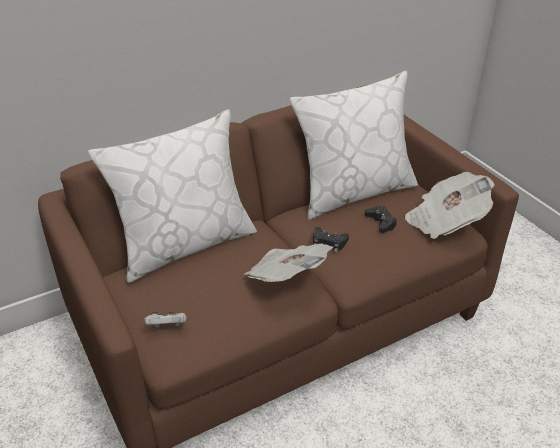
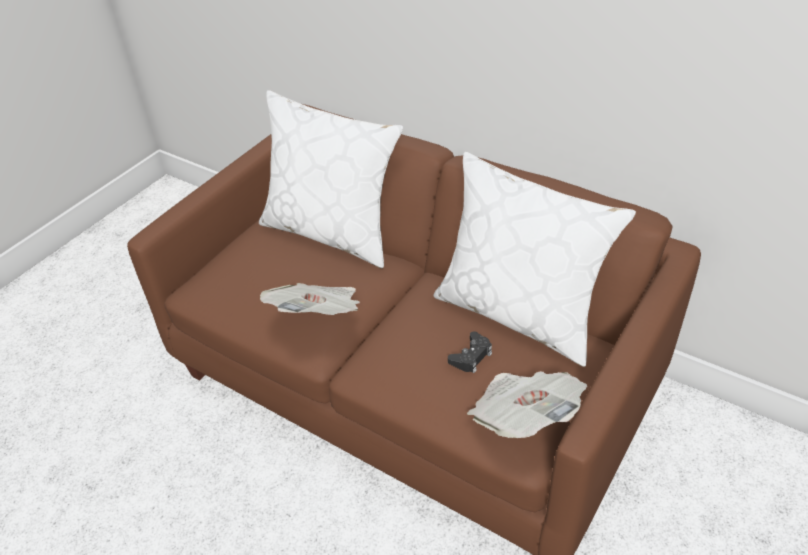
camera: 65 degrees right, 5 degrees up
(167, 327) = (221, 272): white game controller -> none
(329, 242) = (401, 326): black game controller -> none

